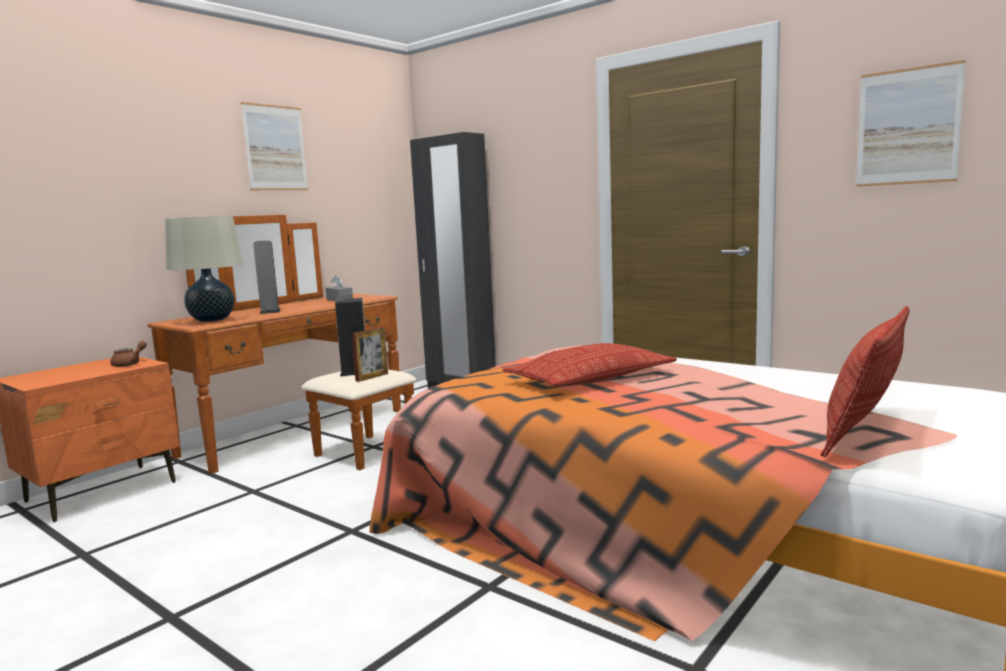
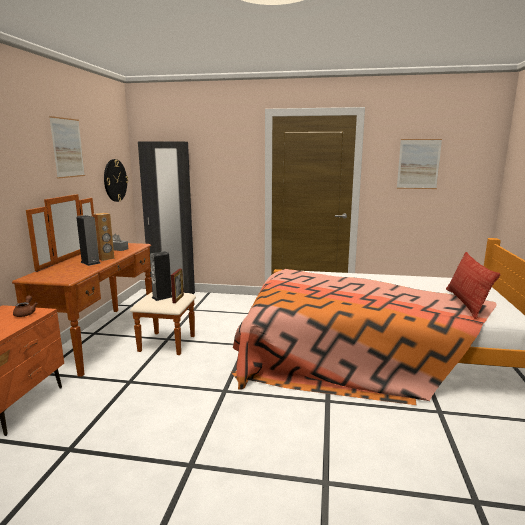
camera: 30 degrees left, 5 degrees up
(212, 320) = (63, 273): beige table lamp -> none
(298, 308) = (105, 258): none -> brown speaker
(375, 201) = (115, 180): none -> wall clock
(590, 378) = (329, 290): pillow -> none

